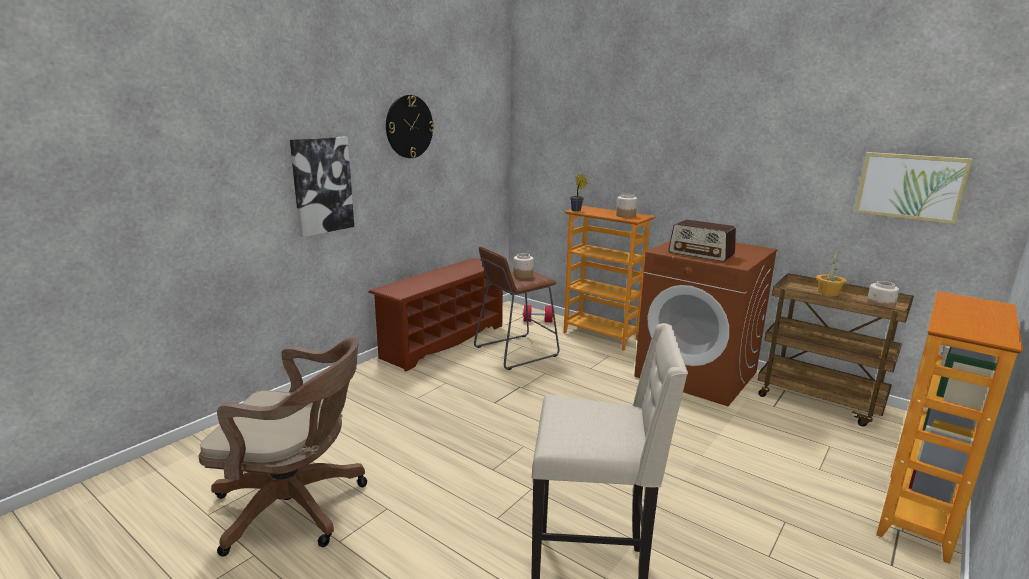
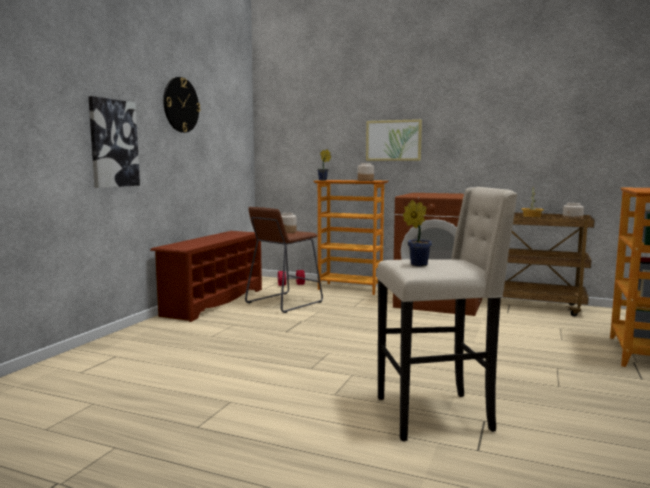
camera: 15 degrees left, 10 degrees down
(297, 507) = (140, 412): brown office chair -> none
(569, 423) = (416, 264): none -> potted plant
(701, 254) = (437, 196): radio -> none
(910, 186) = (575, 135): picture -> picture (393, 140)

